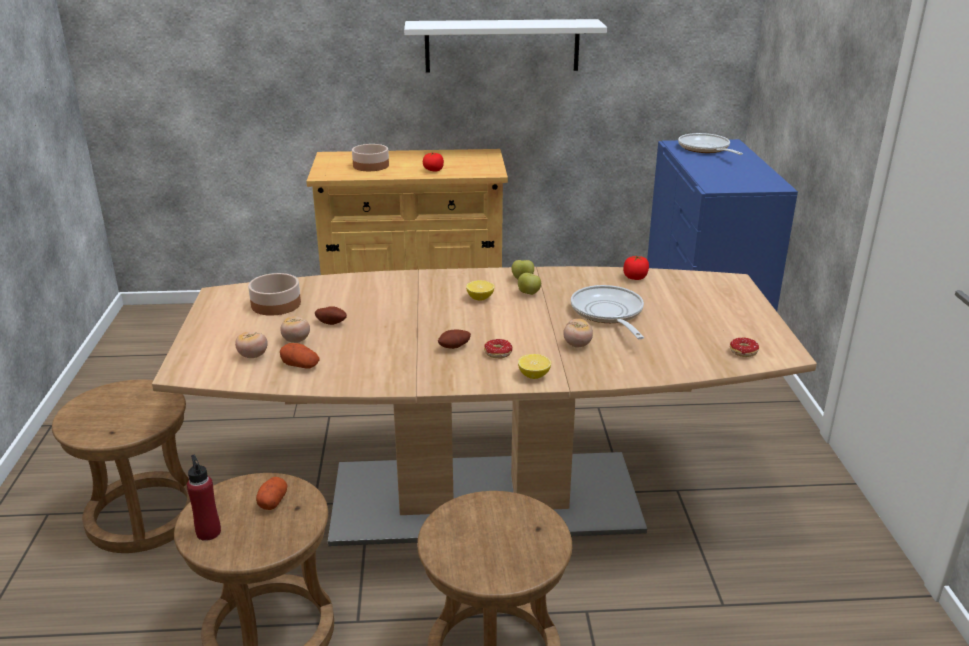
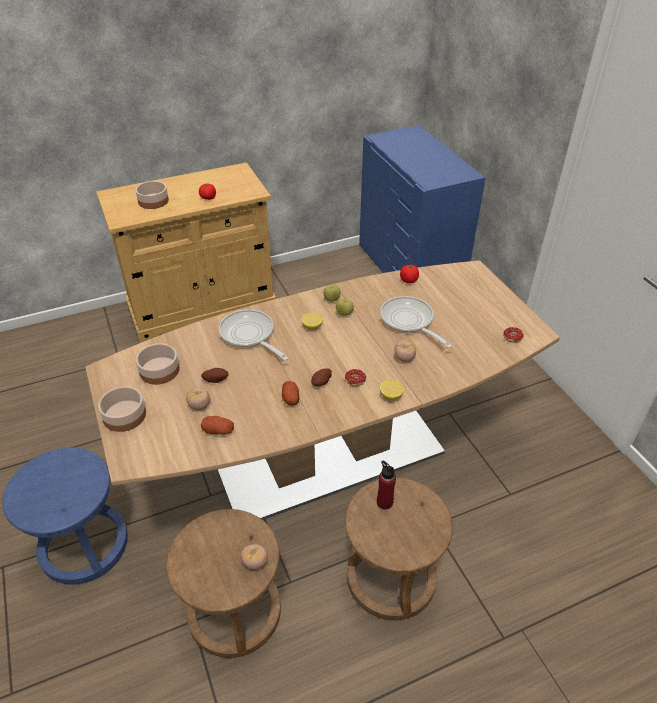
camera: 20 degrees left, 15 degrees up
(143, 516) = (84, 545): brown stool -> blue stool
(208, 532) = (199, 579): red bottle -> red bottle (384, 502)
(209, 333) = (124, 415): none -> bowl
(253, 356) = (175, 431): tomato -> tomato (255, 562)
(272, 501) = (230, 537): potato -> potato (290, 398)
(502, 45) = (238, 79): white shelf -> none
(705, 149) = (402, 140): frying pan -> frying pan (249, 336)

